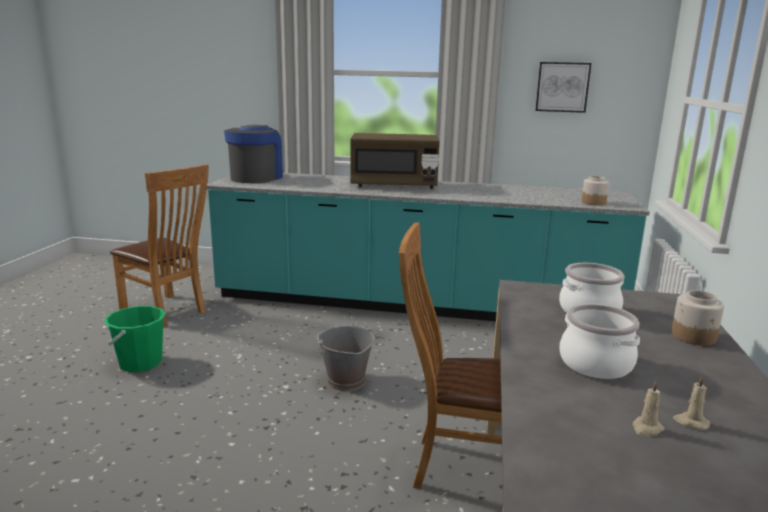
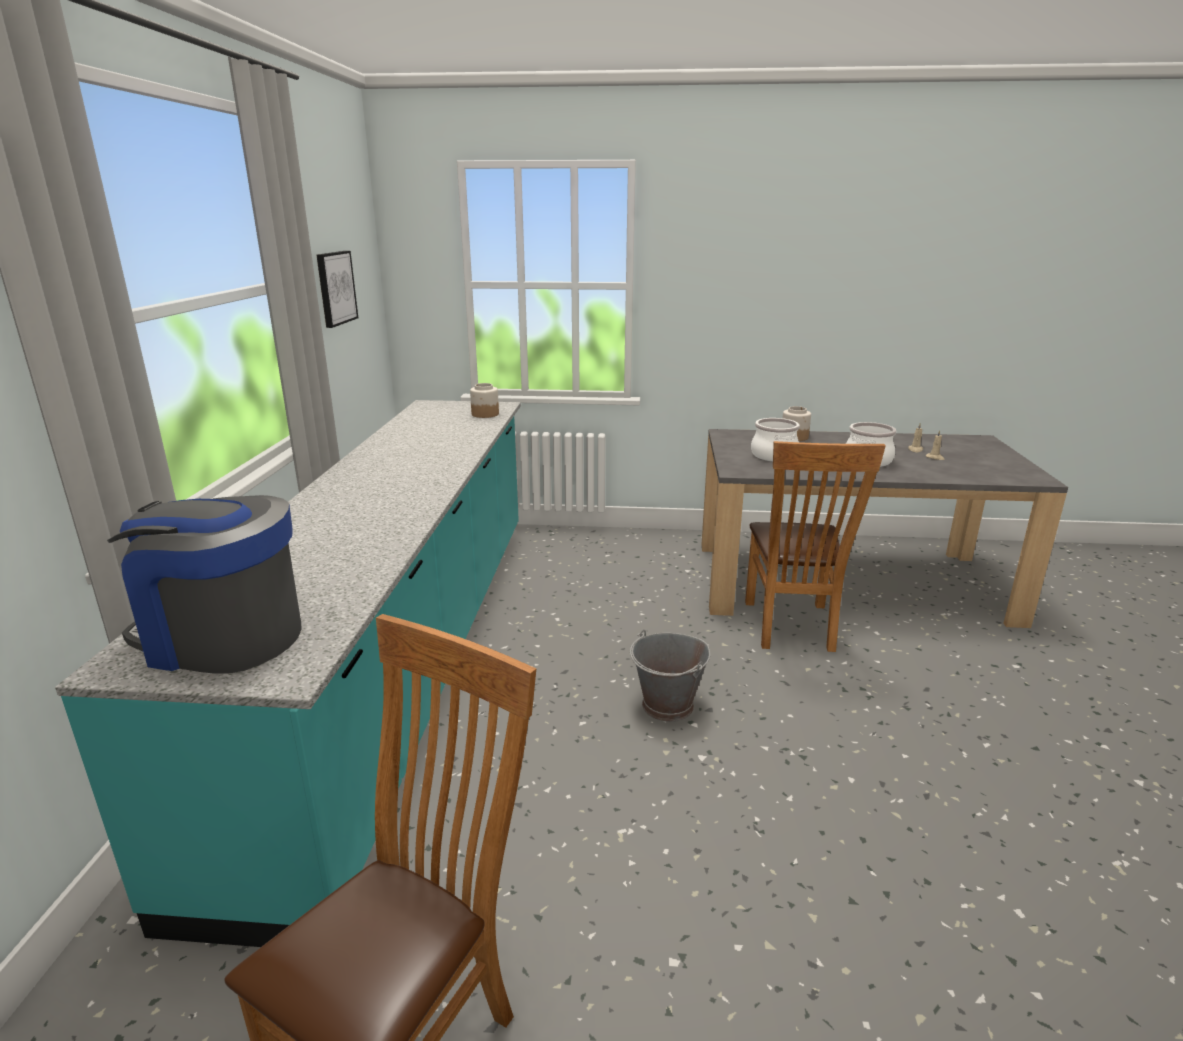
camera: 95 degrees left, 5 degrees up
(140, 363) = (694, 983): green bucket -> none
(394, 185) = (361, 499): brown microwave -> none

